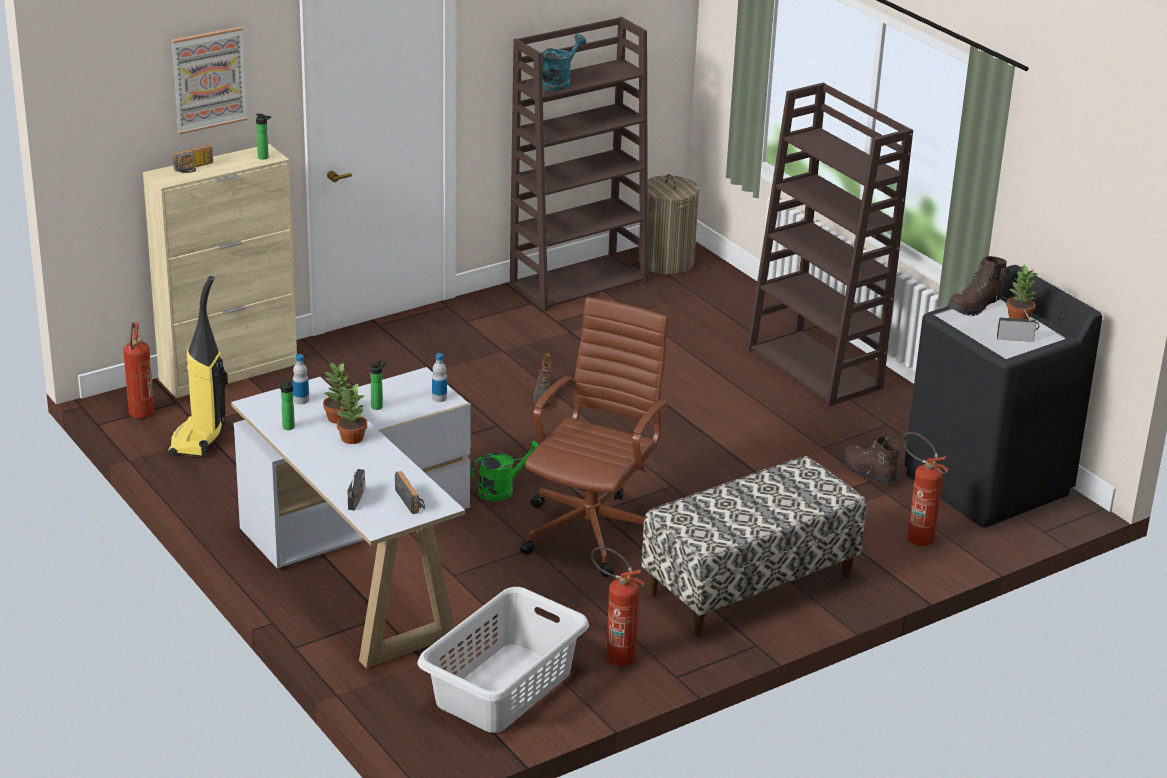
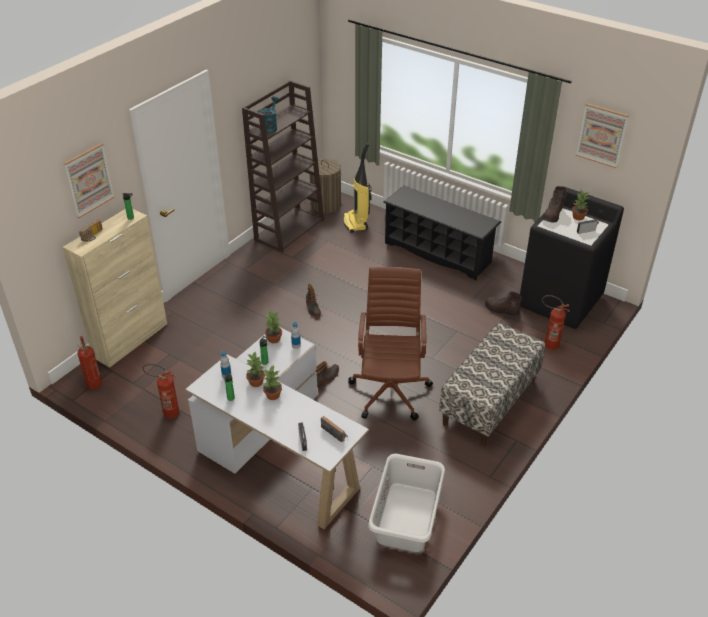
camera: 20 degrees left, 10 degrees up
(199, 440) = (139, 394): vacuum cleaner -> vacuum cleaner (356, 223)
(411, 383) = (274, 339): none -> potted plant
(502, 490) = (327, 377): green watering can -> boot
(613, 656) = (450, 473): fire extinguisher -> fire extinguisher (167, 413)
(816, 369) = (438, 253): brown bookcase -> black shoe rack
(1077, 174) = (602, 135): none -> picture

